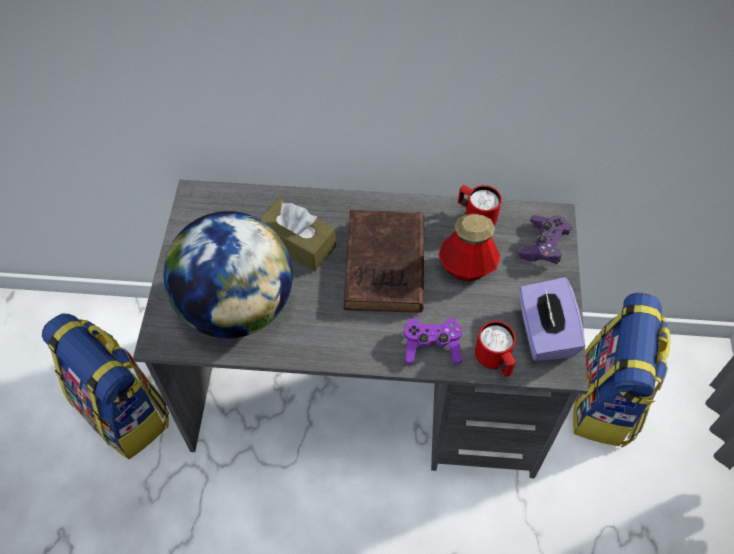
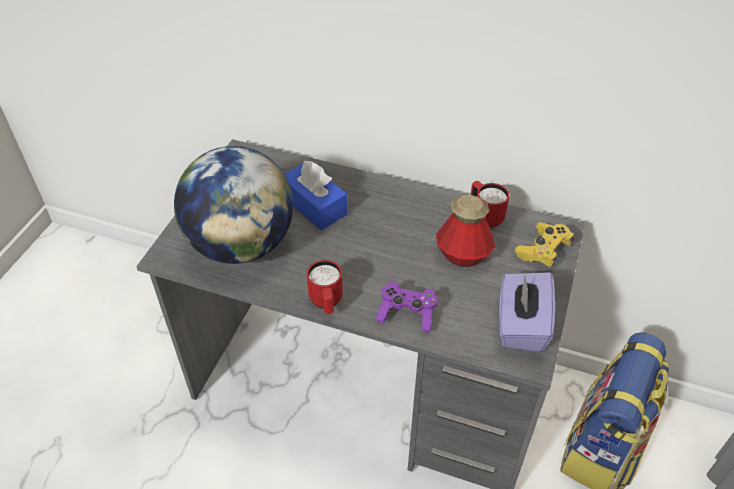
camera: 15 degrees right, 10 degrees down
(124, 412) = (148, 352): backpack -> none
(297, 243) = (314, 205): brown tissue box -> blue tissue box
(384, 268) = (385, 240): brown book -> none
(494, 361) = (463, 339): red mug -> red mug (326, 303)
(543, 245) = (543, 251): purple game controller -> yellow game controller

